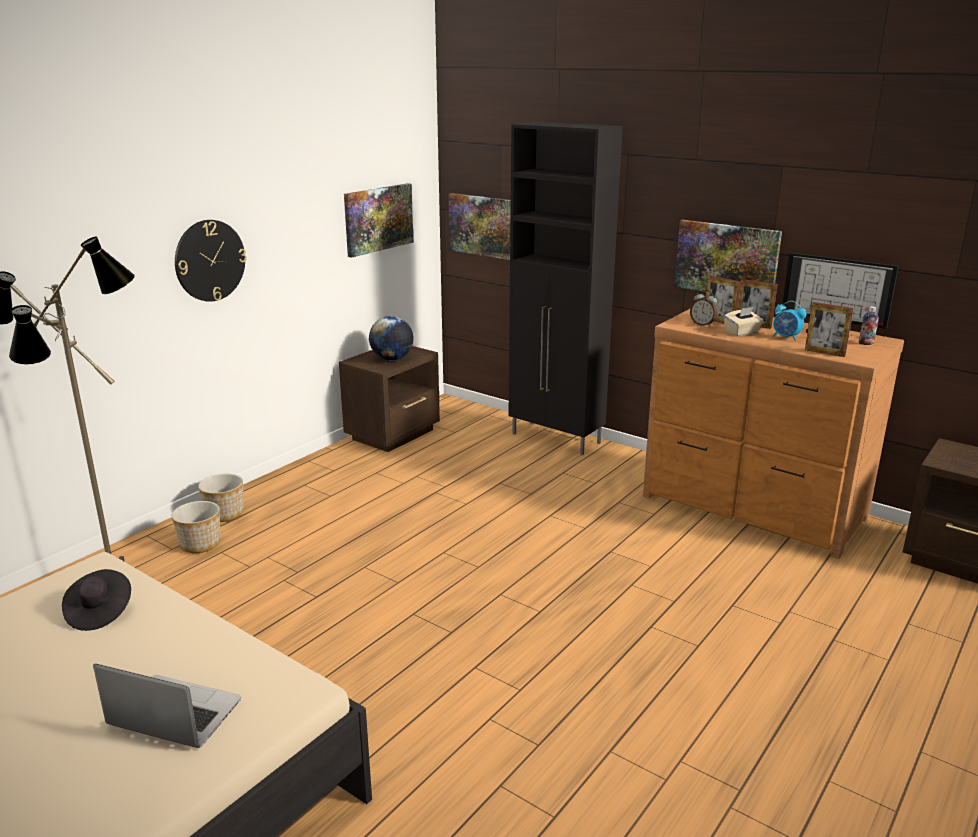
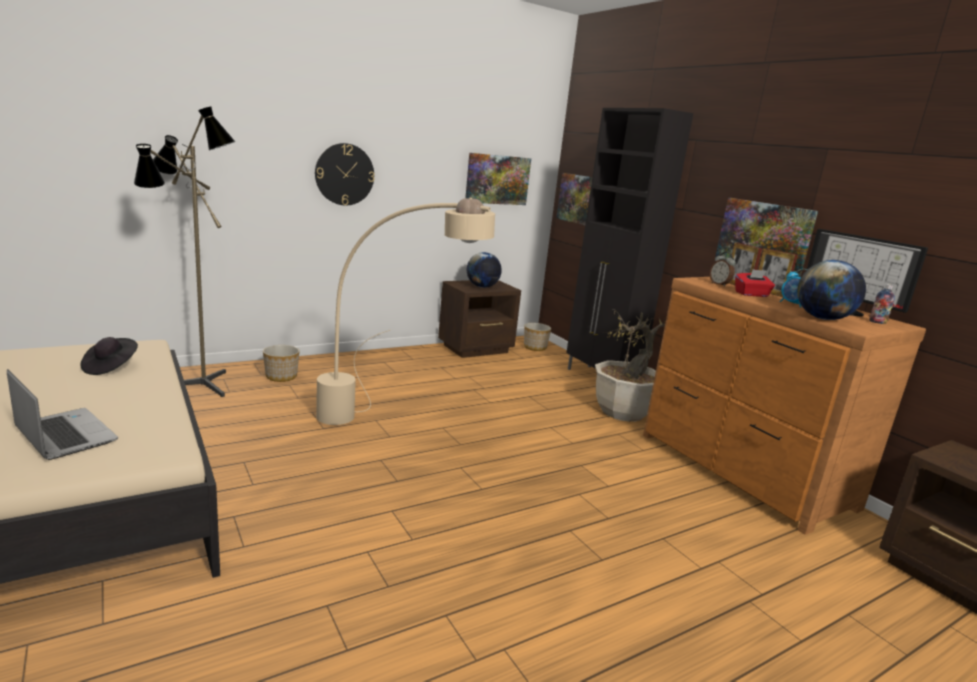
camera: 20 degrees right, 5 degrees down
(225, 513) = (315, 364): planter -> planter (535, 347)
(377, 568) = (383, 423): none -> beige floor lamp
(605, 474) = (622, 412): none -> potted plant
(742, 333) = (751, 294): beige tissue box -> red tissue box
(825, 352) = (823, 318): picture frame -> globe

